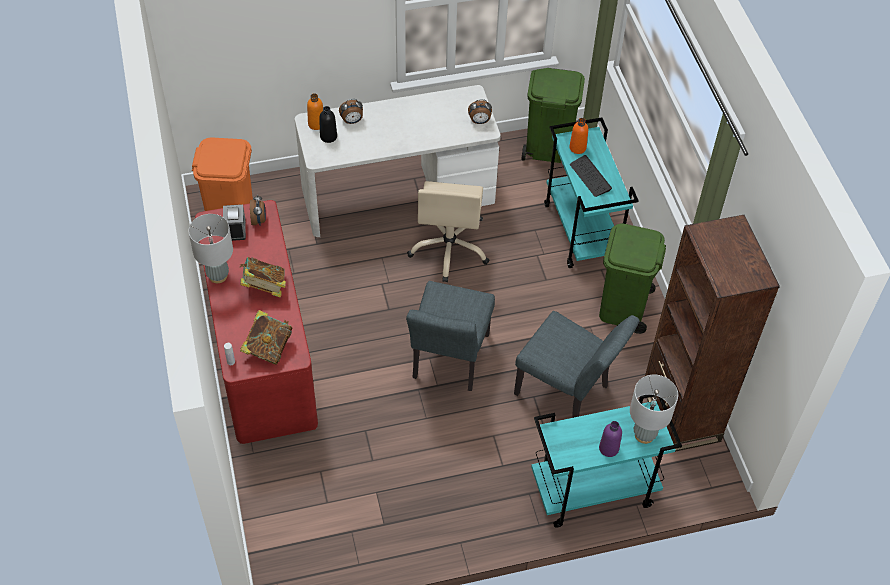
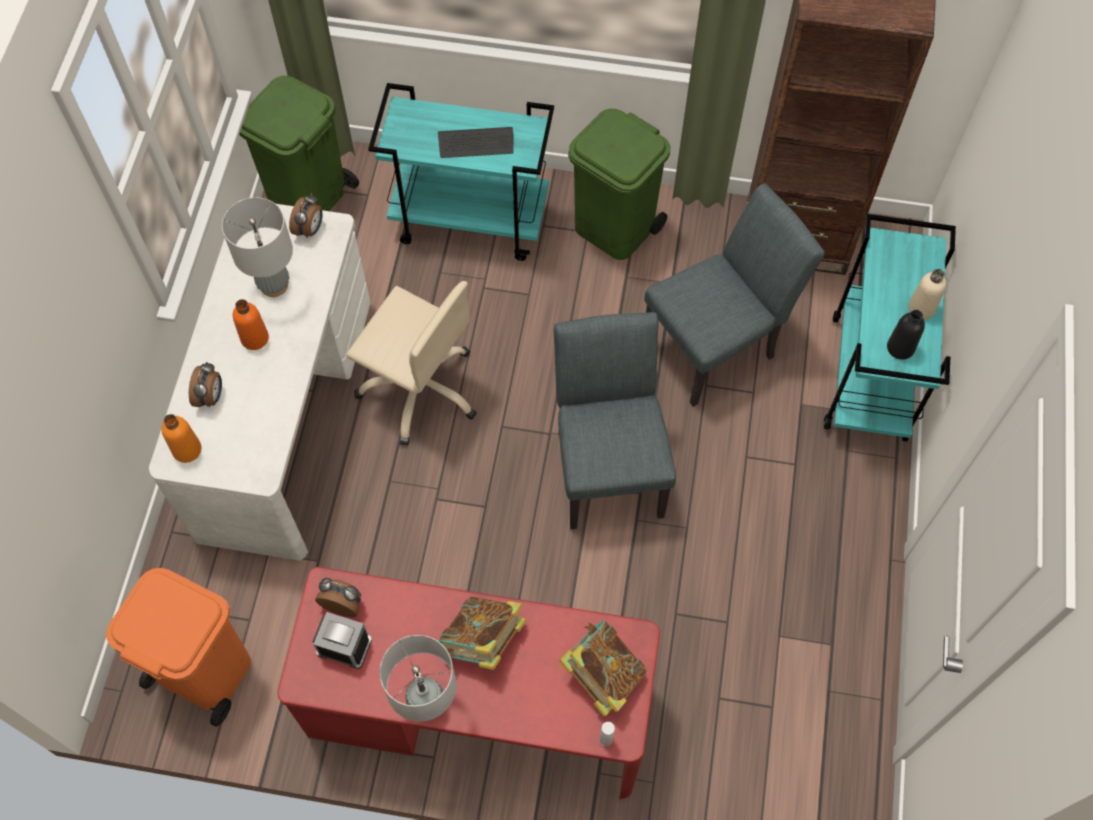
camera: 65 degrees left, 10 degrees up
(328, 136) = (224, 441): black bottle -> black bottle (900, 348)
(448, 362) = (608, 465): grey chair -> grey chair turned 135 degrees counterclockwise
(577, 148) = (416, 136): orange bottle -> orange bottle (254, 338)
(608, 448) = (921, 308): purple bottle -> beige bottle
(644, 434) = (914, 261): grey table lamp -> grey table lamp (274, 285)

